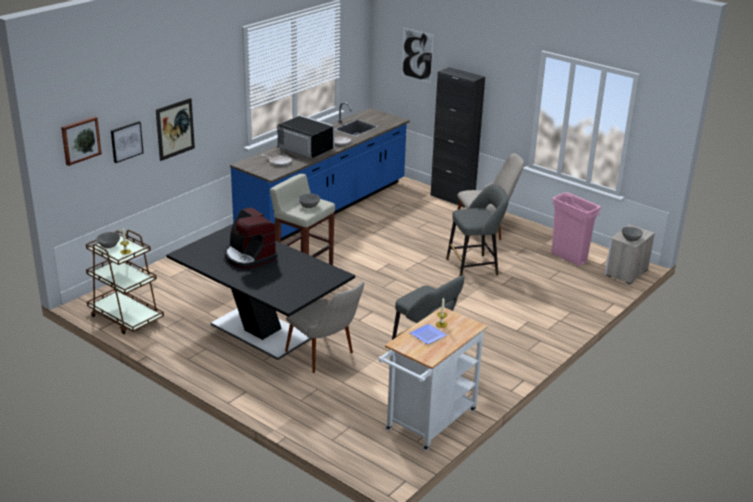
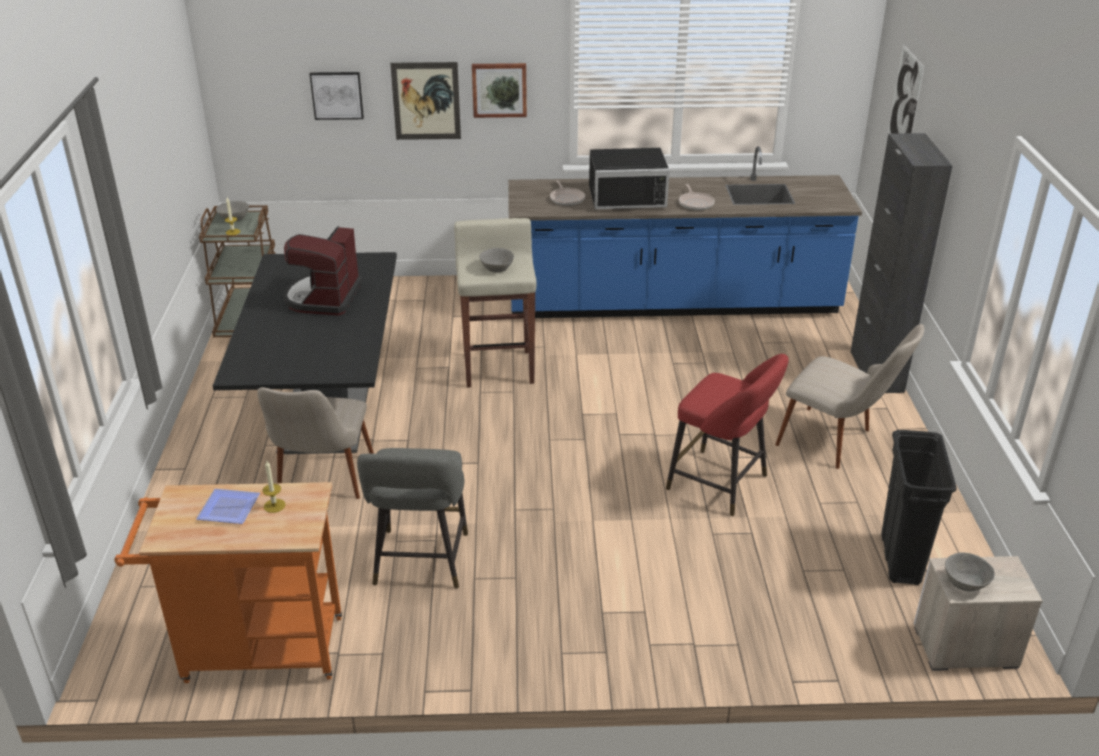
camera: 50 degrees right, 5 degrees up
(80, 140) = (260, 72): picture -> picture (499, 89)
(303, 150) = (627, 196): black microwave -> black microwave turned 90 degrees clockwise
(427, 424) = (253, 651): white cart -> orange cart
(475, 266) = (722, 484): grey stool -> red stool
(569, 258) = (900, 560): pink trash can -> black trash can

